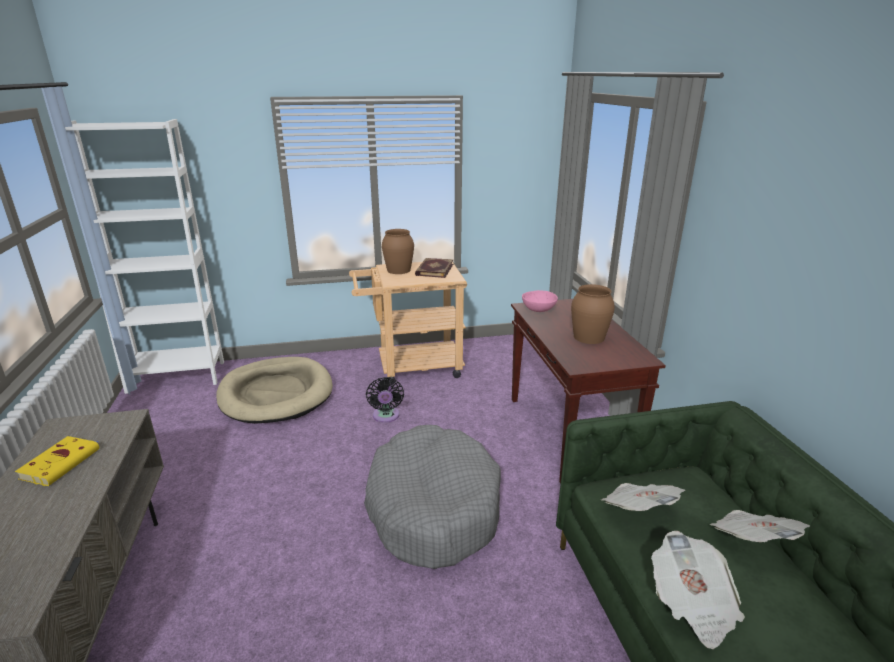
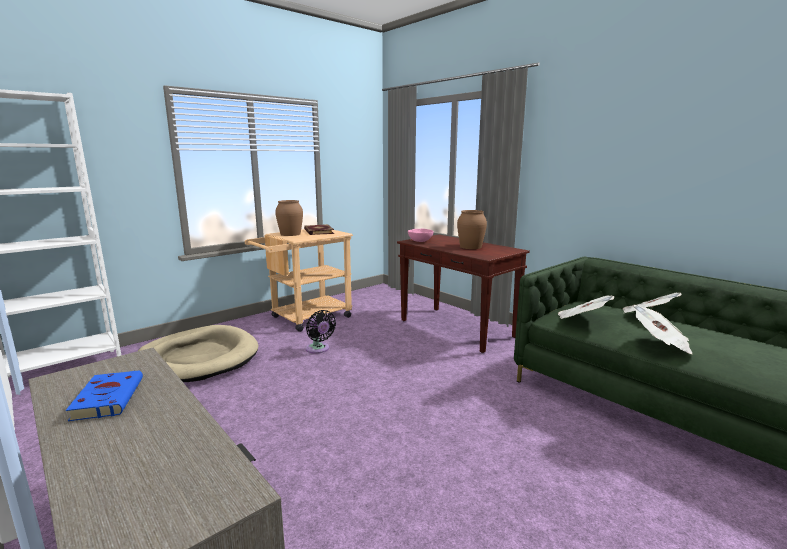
camera: 30 degrees left, 10 degrees down
(62, 463) = (109, 398): yellow book -> blue book
(432, 507) = (415, 387): grey dog bed -> none

